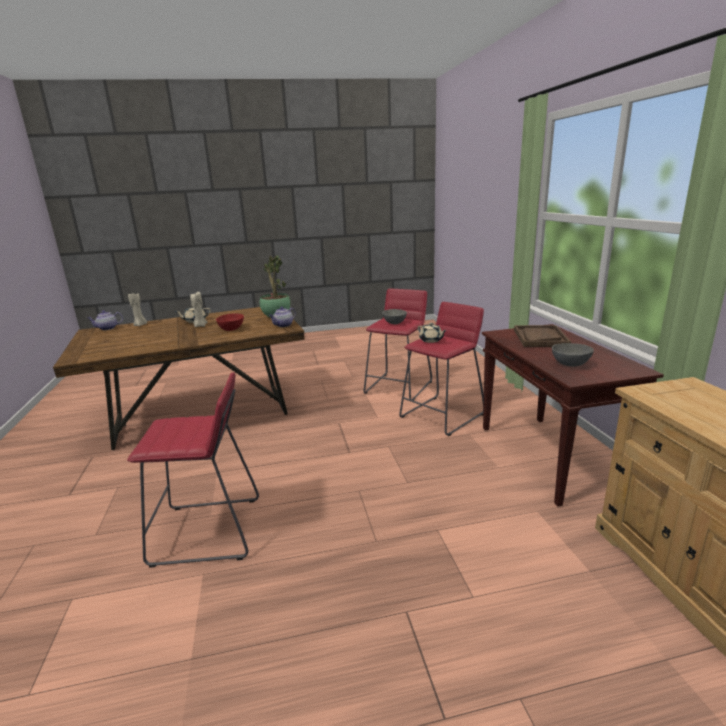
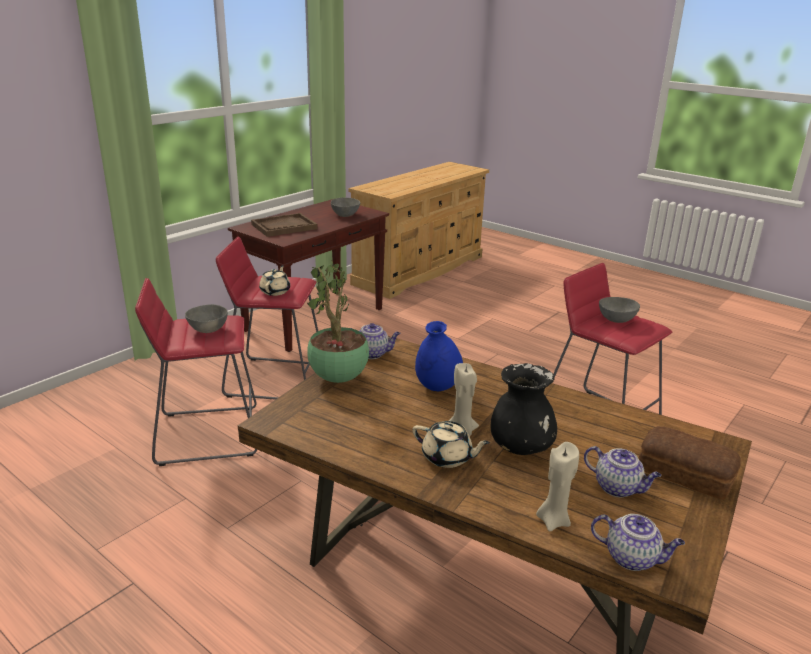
camera: 130 degrees left, 5 degrees up
(90, 347) = (686, 475): none -> bread
(120, 336) = (618, 488): none -> teapot
(170, 330) = (520, 447): none -> black vase
(187, 433) = (617, 320): none -> grey bowl
(232, 329) = (437, 387): red bowl -> blue vase

